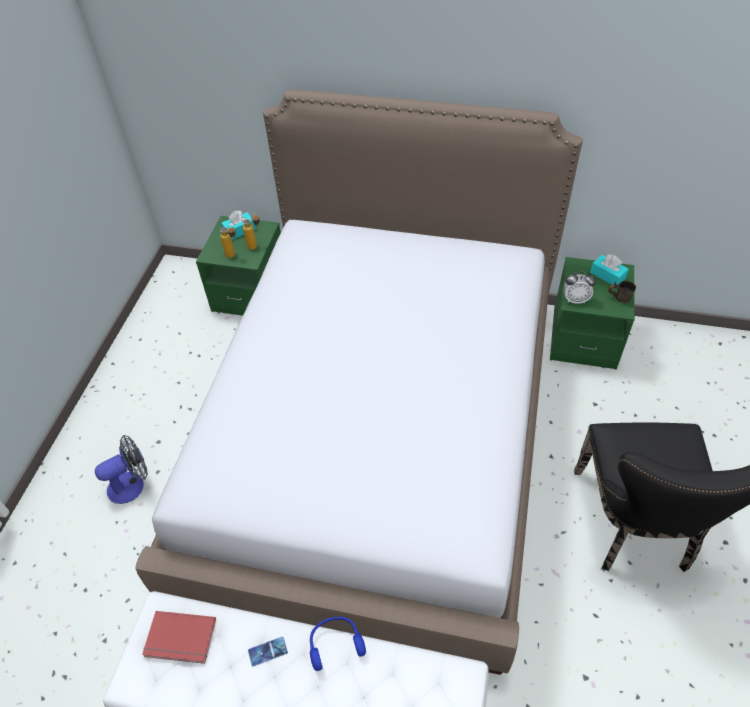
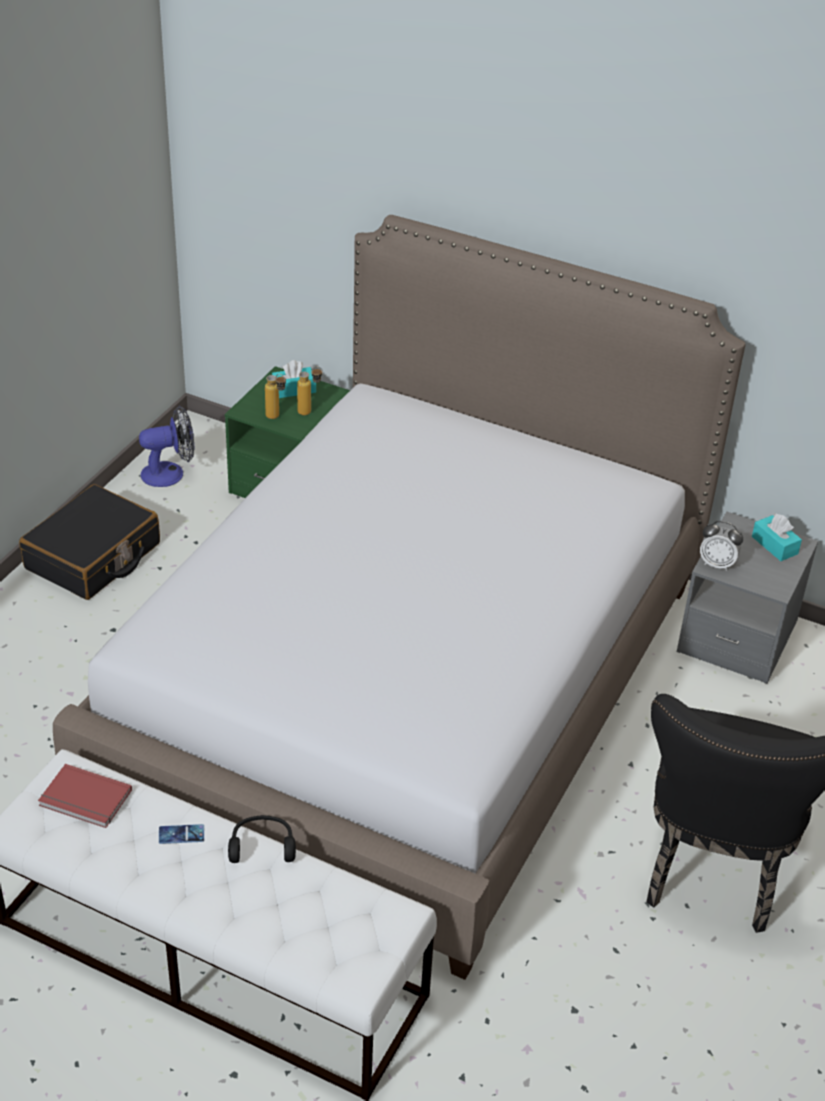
camera: 10 degrees right, 10 degrees down
(128, 385) = (93, 557): none -> black suitcase
(132, 484) = (66, 669): fan -> fan (170, 473)
(335, 643) = (262, 845): blue headphones -> black headphones
(583, 338) = (737, 637): green nightstand -> grey nightstand
(619, 297) = (778, 574): grey mug -> none

